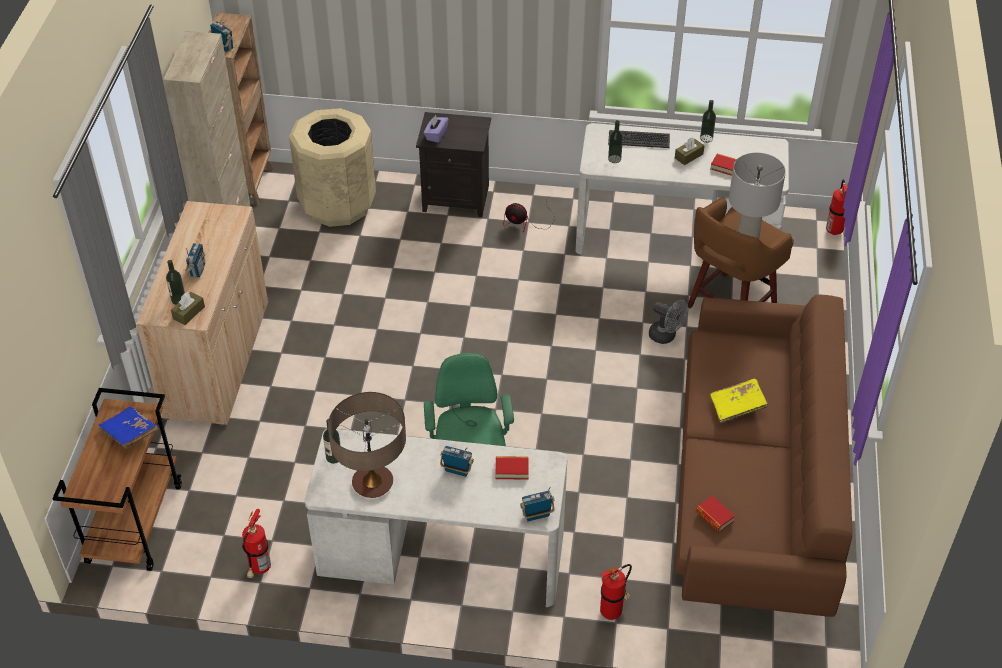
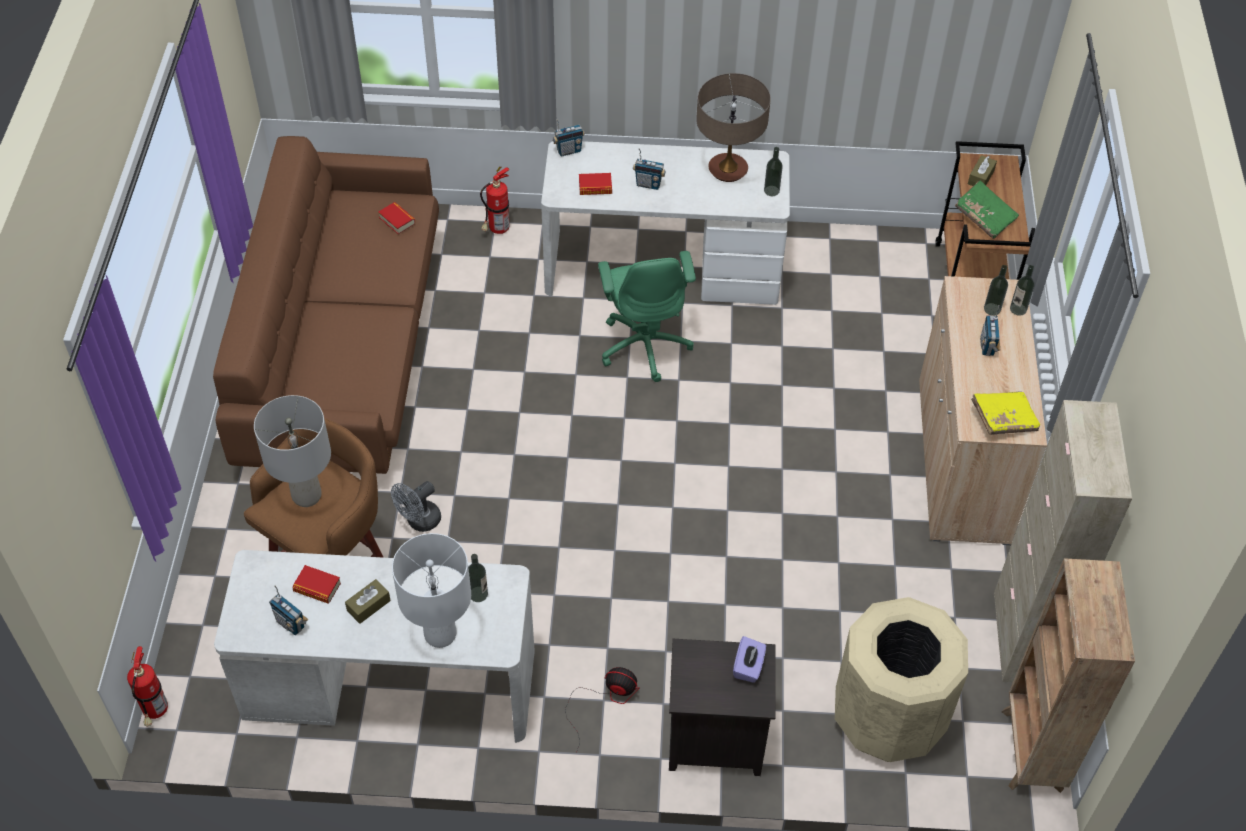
camera: 175 degrees right, 5 degrees up
(130, 434) = (984, 217): blue book -> green book
(189, 313) = (973, 294): brown tissue box -> brown tissue box (981, 177)
(223, 47) = (1088, 579): radio -> radio (291, 624)
(259, 569) = (834, 248): fire extinguisher -> none
(639, 139) = (439, 635): keyboard -> white table lamp
(666, 336) = (419, 522): grey fan -> grey fan turned 75 degrees counterclockwise
(706, 138) = (337, 643): bottle -> bottle (1018, 309)
(737, 406) = (355, 328): yellow book -> yellow book (1003, 419)

